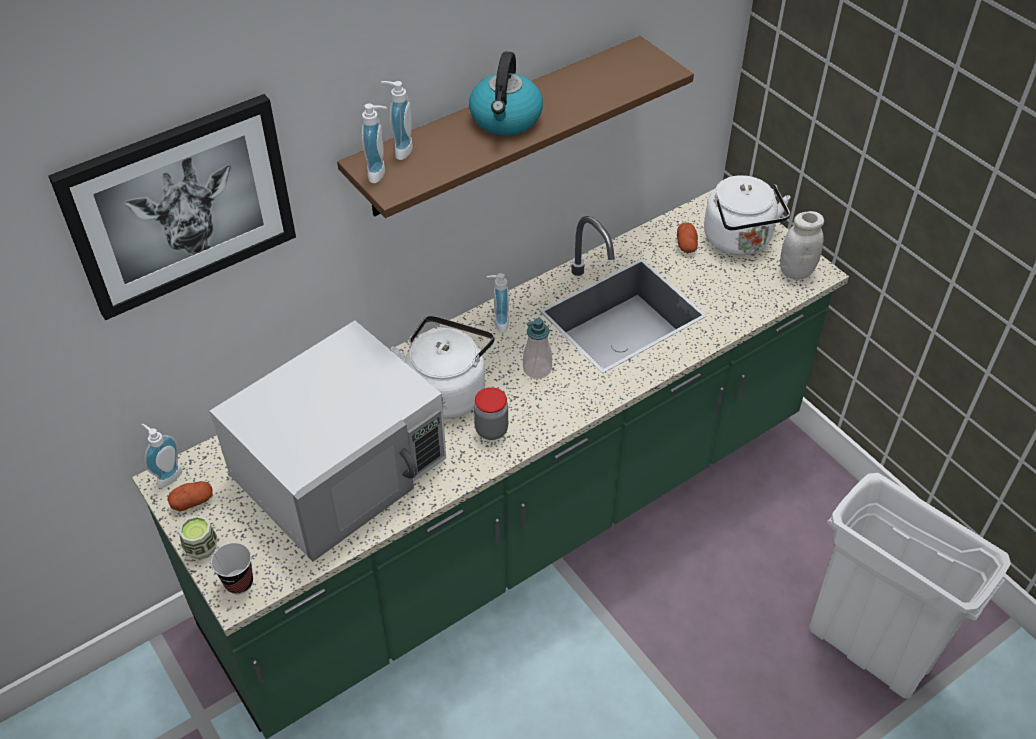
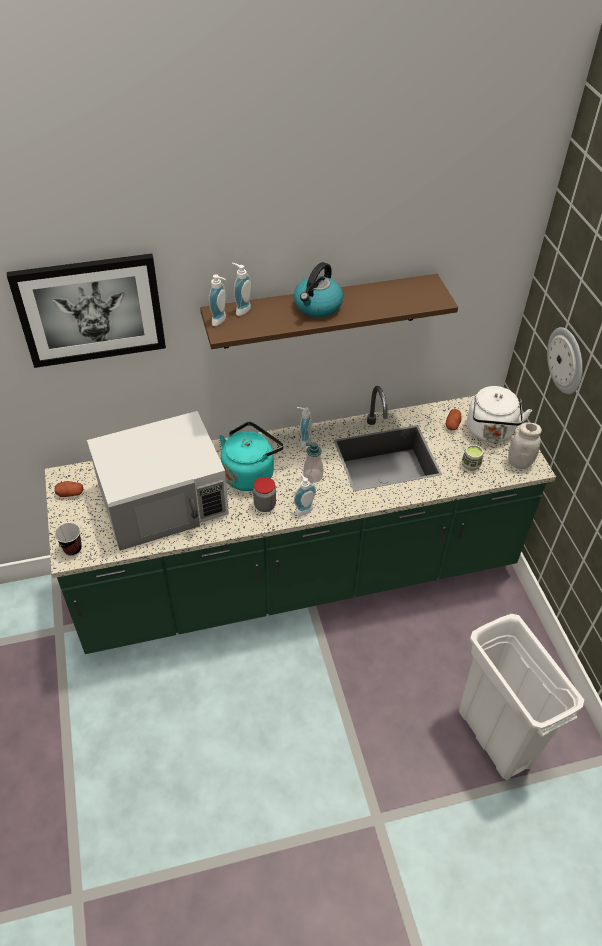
camera: 20 degrees right, 0 degrees up
(167, 475) = (64, 474): soap dispenser -> soap dispenser (303, 509)
(202, 548) = (62, 522): cup -> cup (470, 465)
(447, 391) = (250, 473): white kettle -> turquoise kettle
(837, 114) = (566, 360): none -> wall clock

